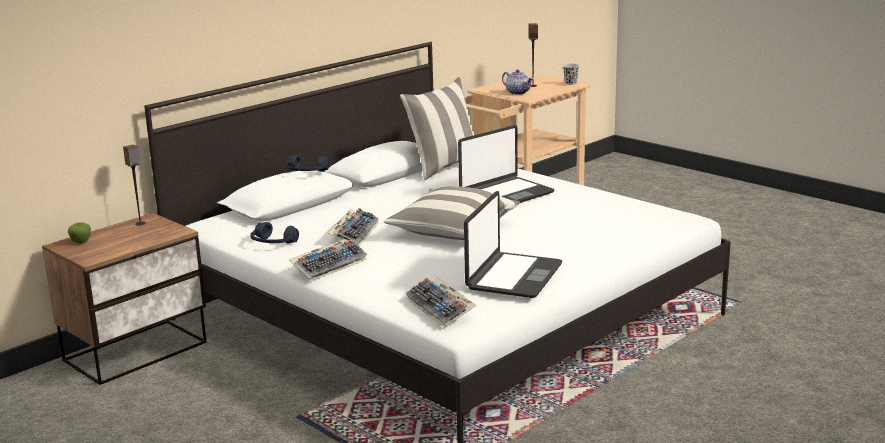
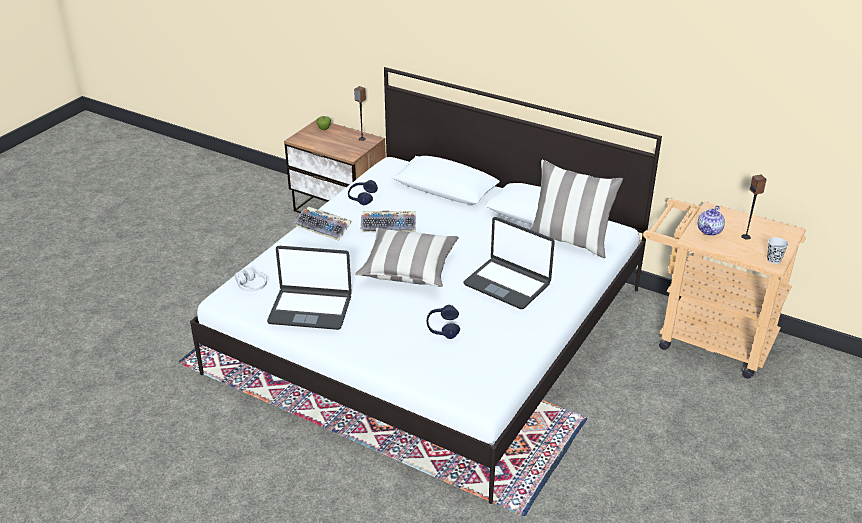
camera: 75 degrees right, 15 degrees up
(306, 172) = (459, 172): blue headphones -> blue headphones (443, 327)
(441, 309) = (251, 286): keyboard -> white headphones

